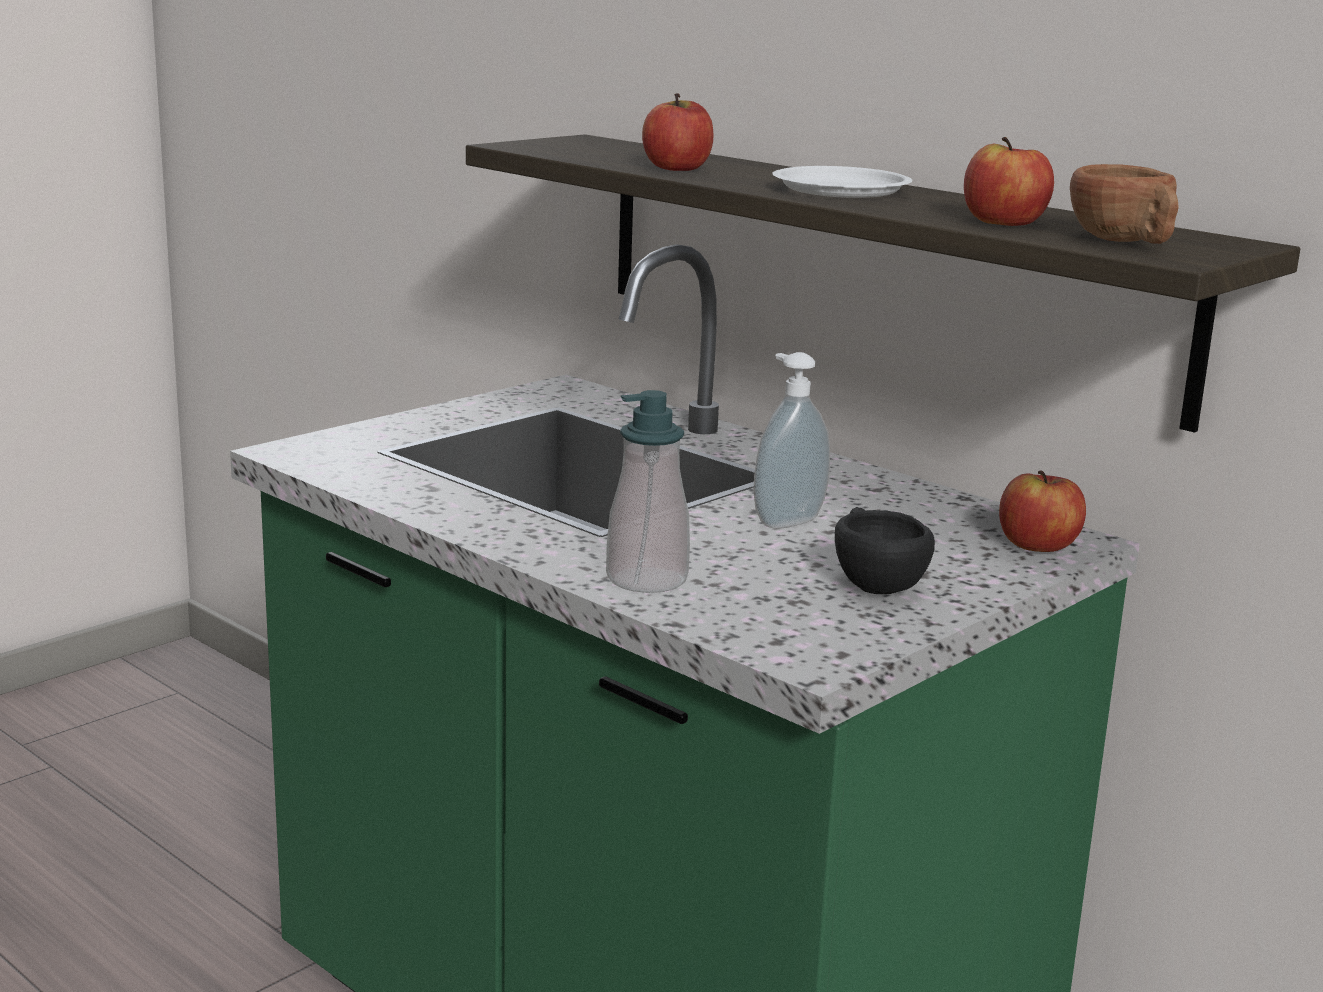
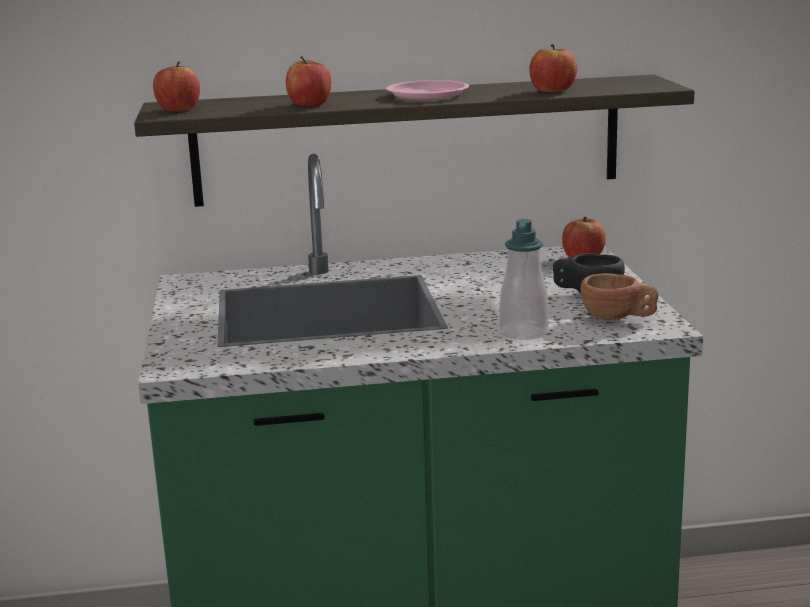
camera: 50 degrees left, 0 degrees up
(558, 144) = (178, 109): none -> apple
(786, 521) = (484, 289): soap dispenser -> none
(840, 190) = (427, 95): white plate -> pink plate
(1125, 243) = (623, 86): brown cup -> brown cup (618, 318)

